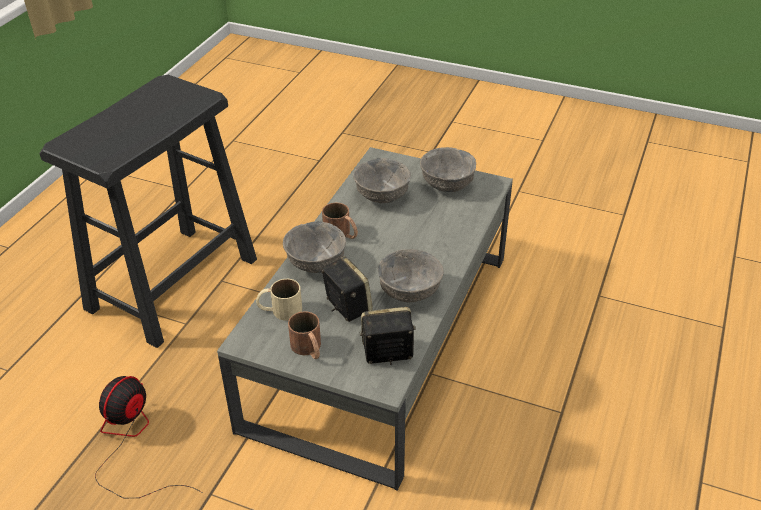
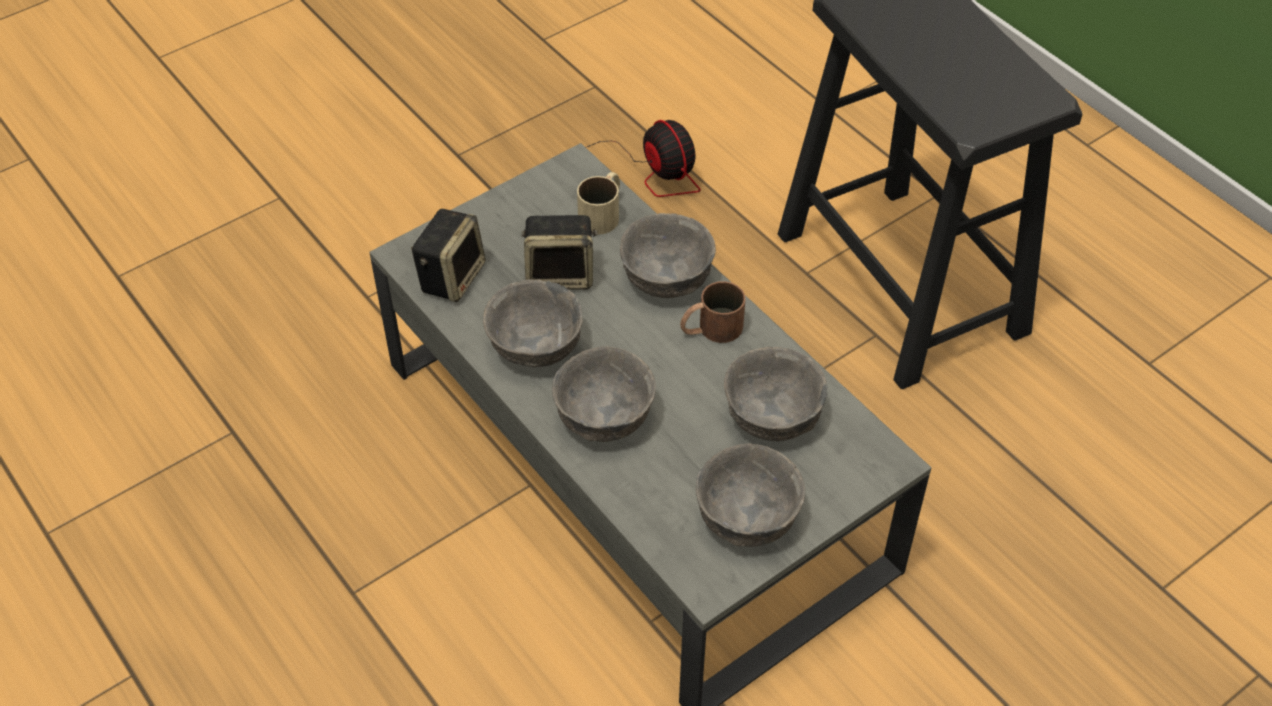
camera: 120 degrees right, 10 degrees up
(308, 349) = (517, 214): brown mug -> none
(433, 247) = (605, 417): none -> grey bowl

